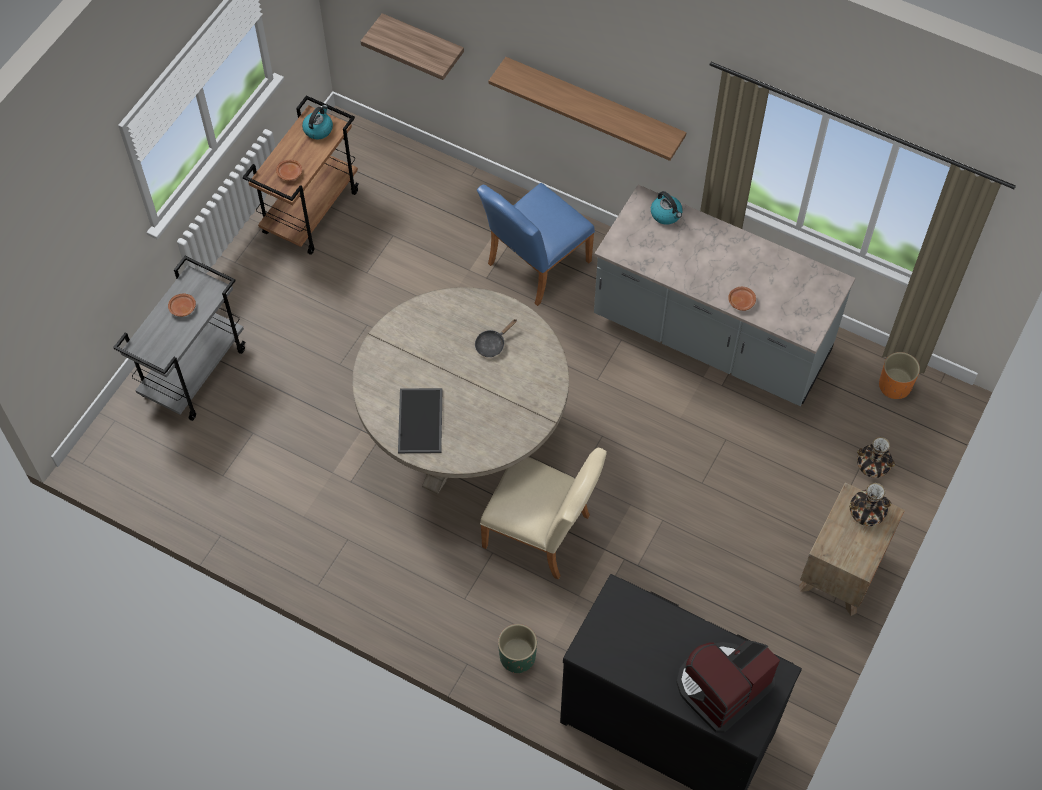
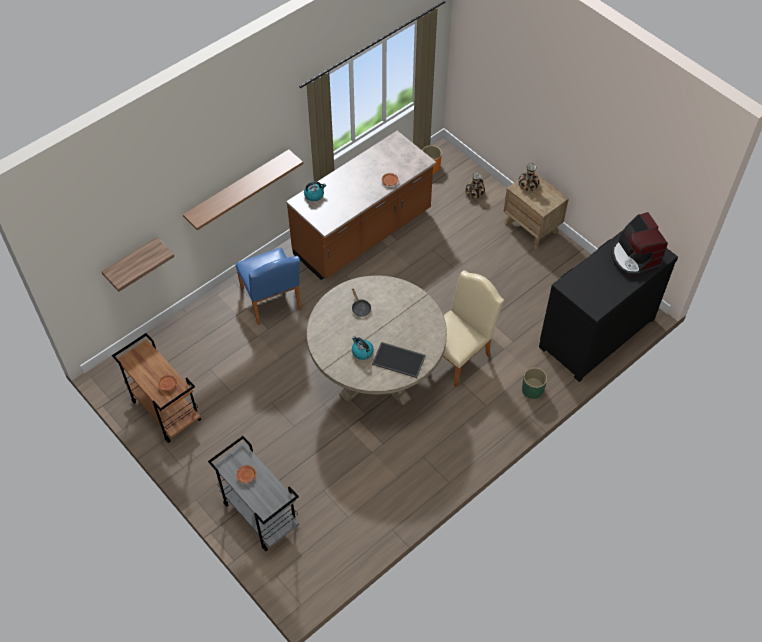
camera: 70 degrees left, 5 degrees down
(318, 129) = (140, 358): kettle -> kettle (362, 352)
(711, 337) = (363, 234): grey counter -> brown counter

